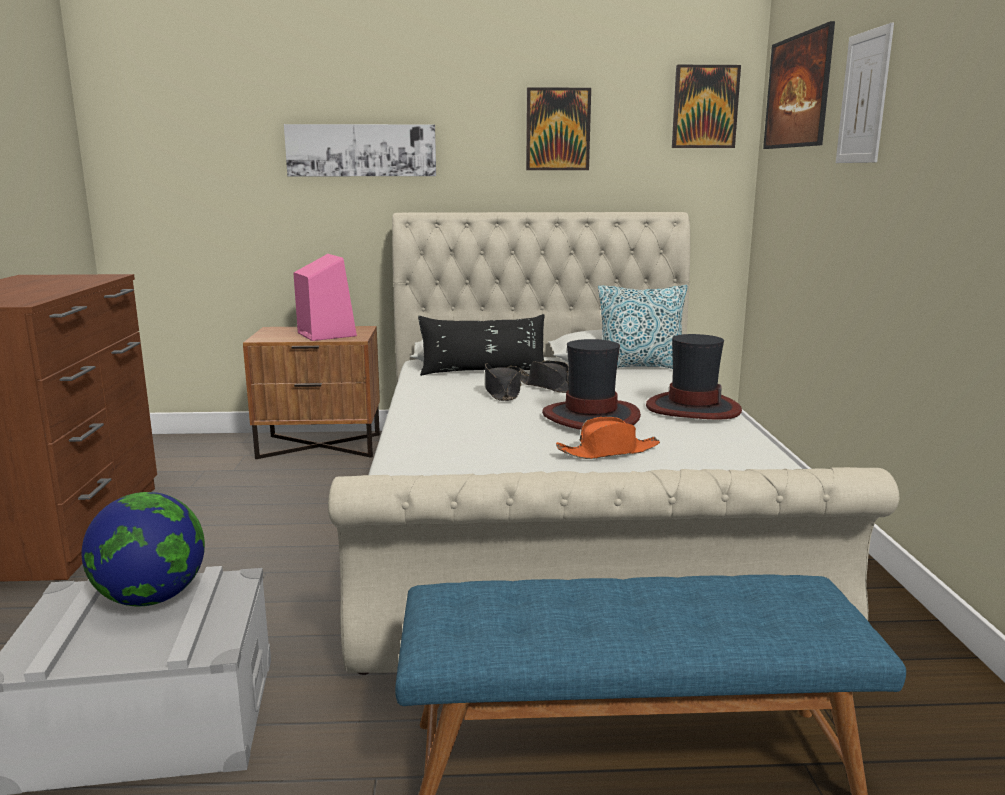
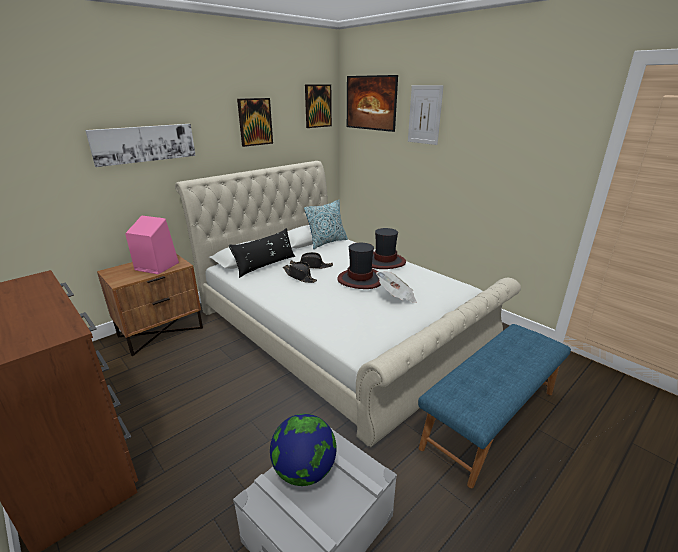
camera: 40 degrees left, 10 degrees up
(608, 452) = (396, 297): orange hat -> newspaper

